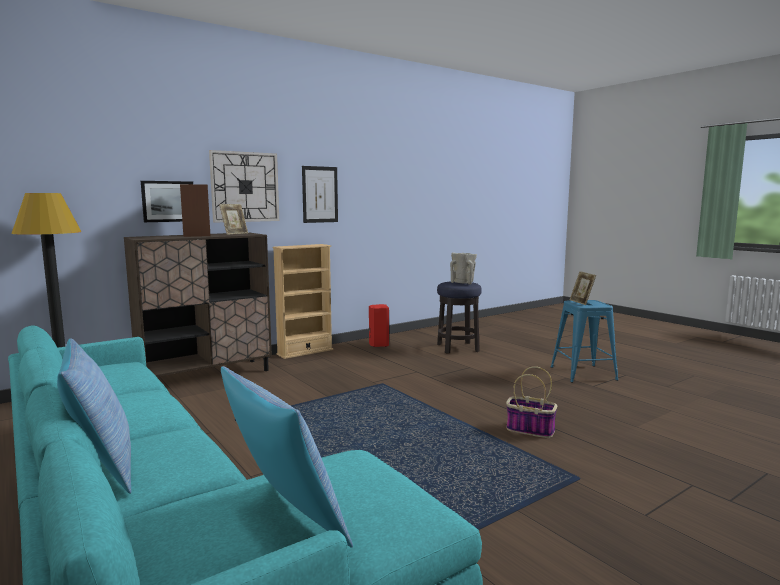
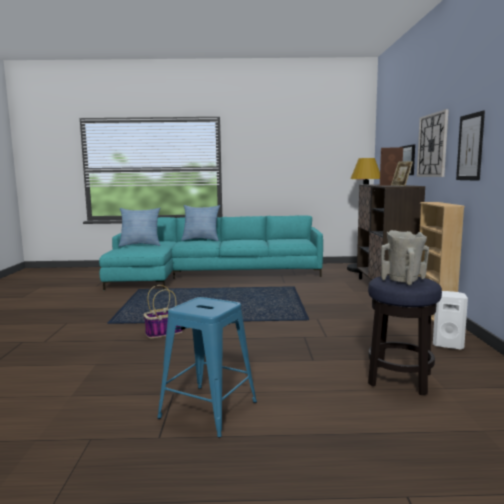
camera: 125 degrees right, 0 degrees up
(378, 344) = (448, 344): red speaker -> white speaker
(581, 302) = (213, 304): picture frame -> none

